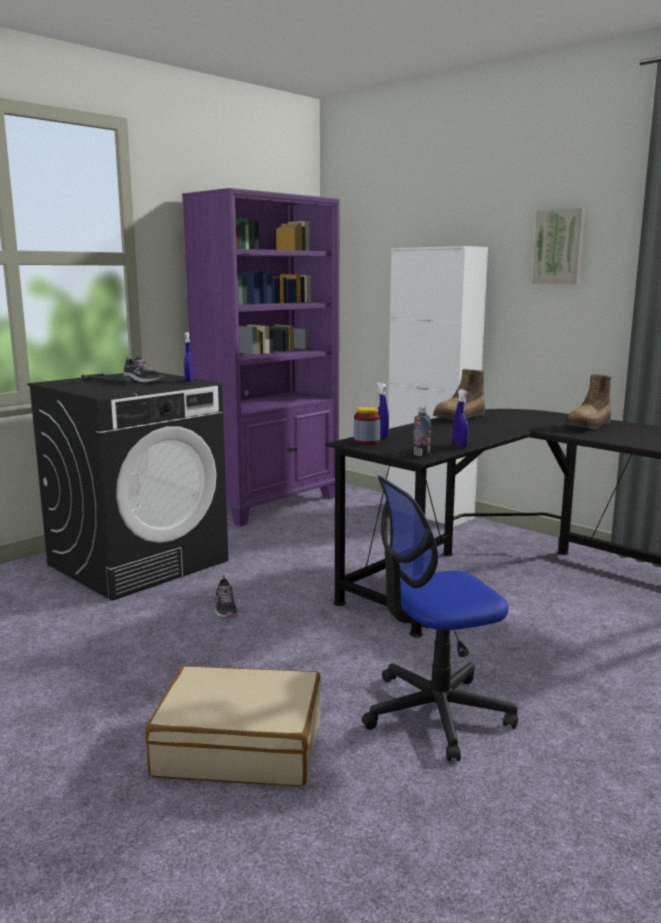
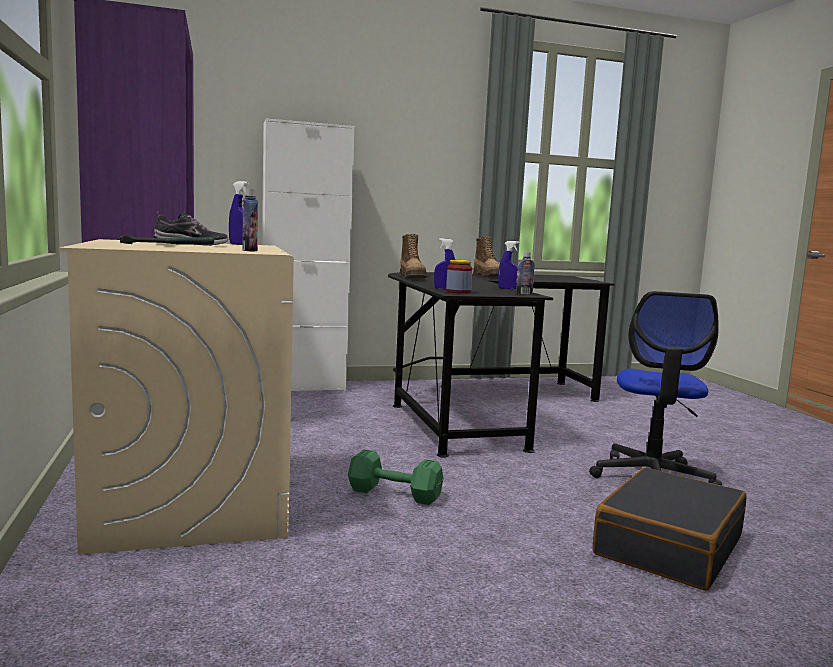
camera: 60 degrees left, 5 degrees down
(111, 391) = (250, 250): none -> bottle
(139, 562) = (191, 502): black washing machine -> beige washing machine
(225, 608) = (393, 493): shoe -> green dumbbell
(240, 745) = (667, 546): beige suitcase -> black suitcase
(559, 247) = (410, 138): picture -> none

